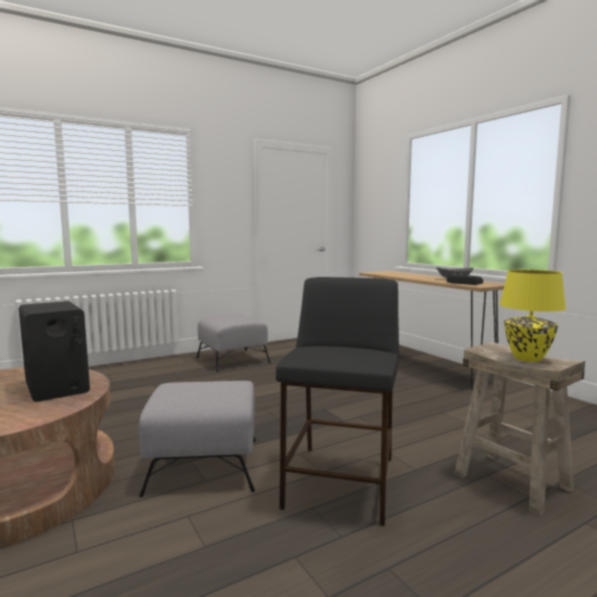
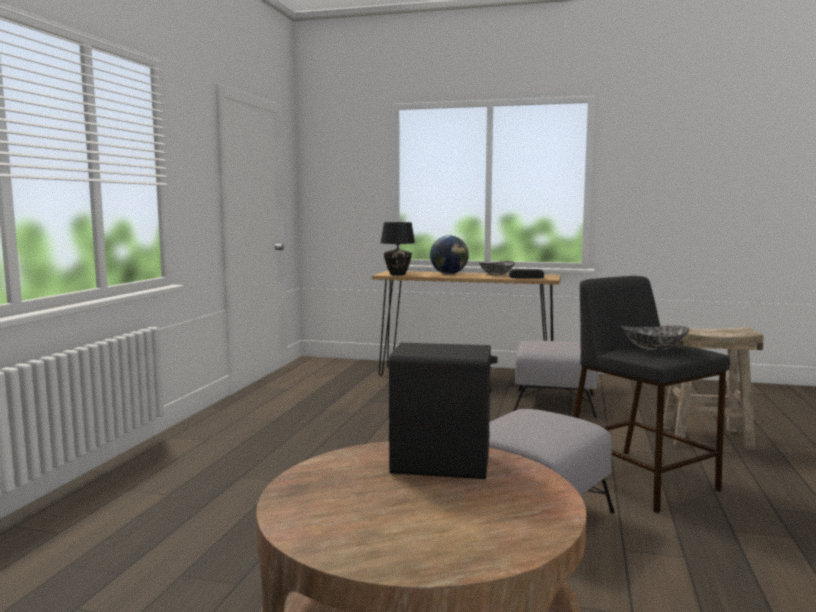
camera: 45 degrees left, 0 degrees up
(232, 360) = (260, 421): grey ottoman -> grey ottoman (555, 403)
(328, 350) = (653, 348): none -> bowl
(378, 273) = (397, 274): none -> black table lamp
(417, 276) = (449, 274): none -> globe
(528, 359) = (721, 331): yellow table lamp -> none

